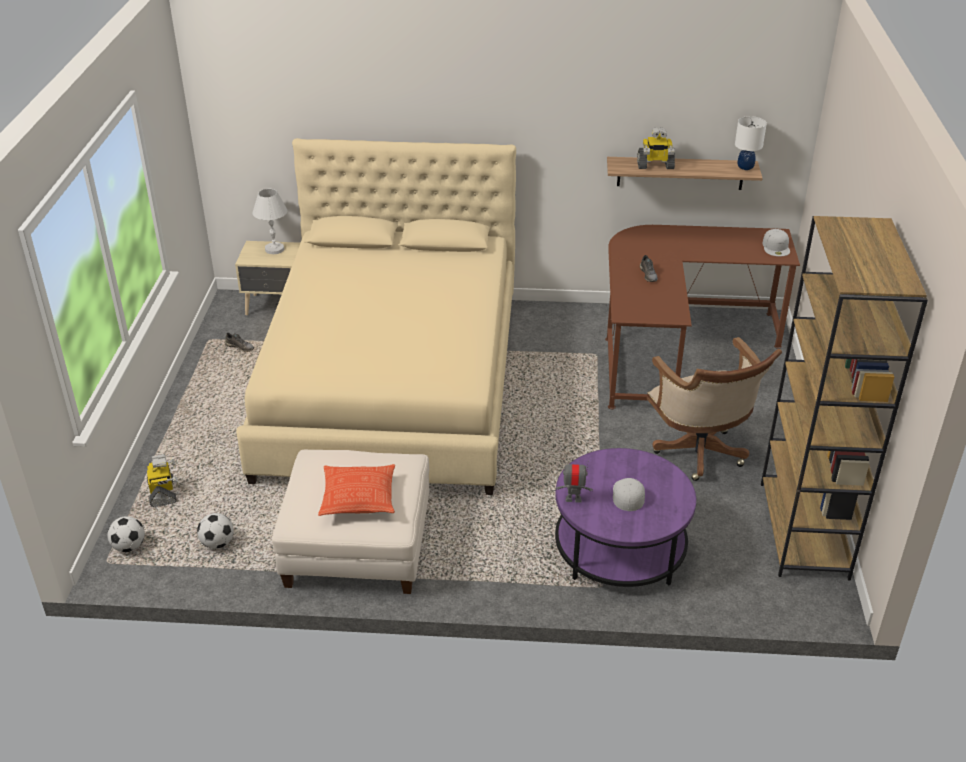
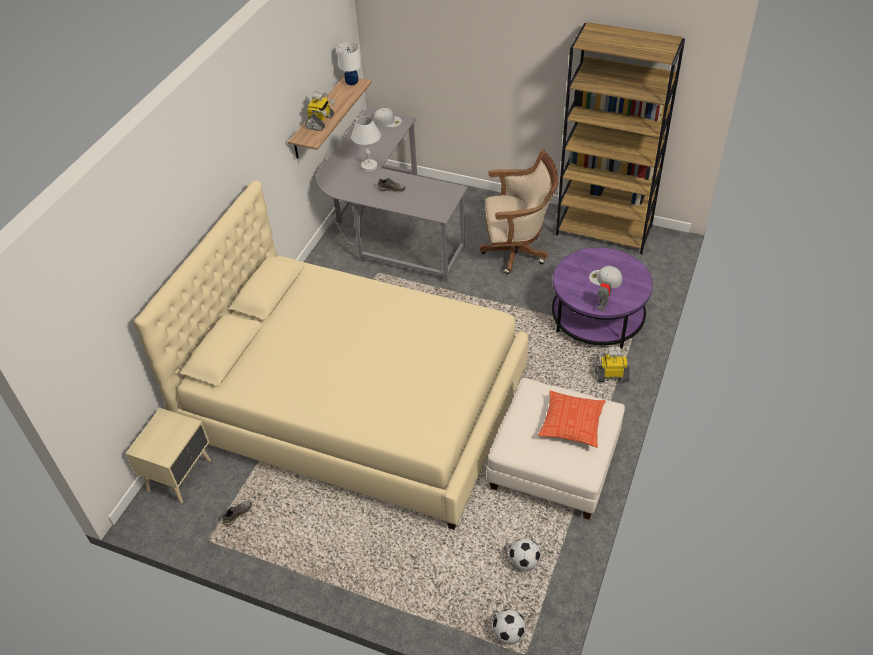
camera: 70 degrees left, 10 degrees up
(163, 493) = (442, 600): toy robot -> toy robot (612, 375)
(275, 249) = (160, 430): white table lamp -> white table lamp (369, 166)
(673, 346) = (388, 230): brown desk -> grey desk

